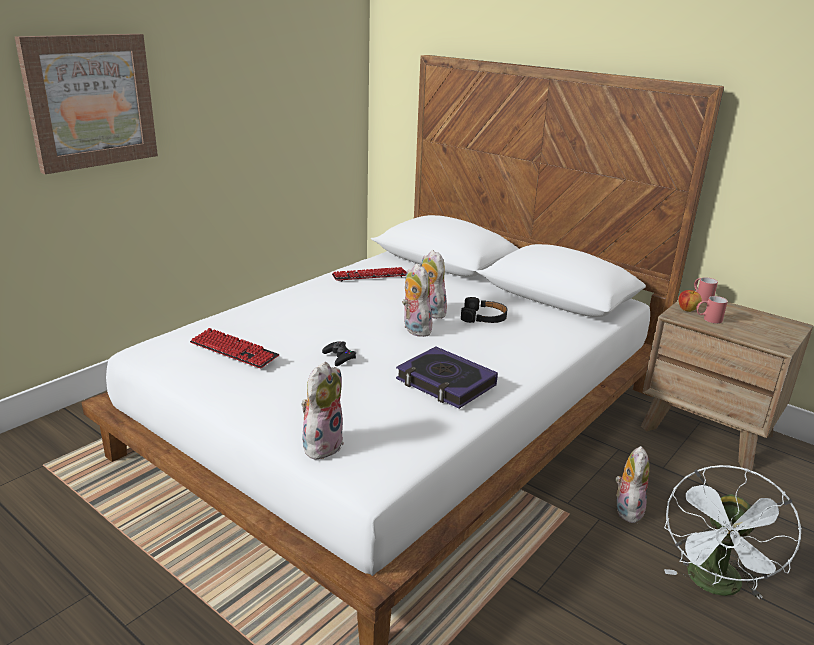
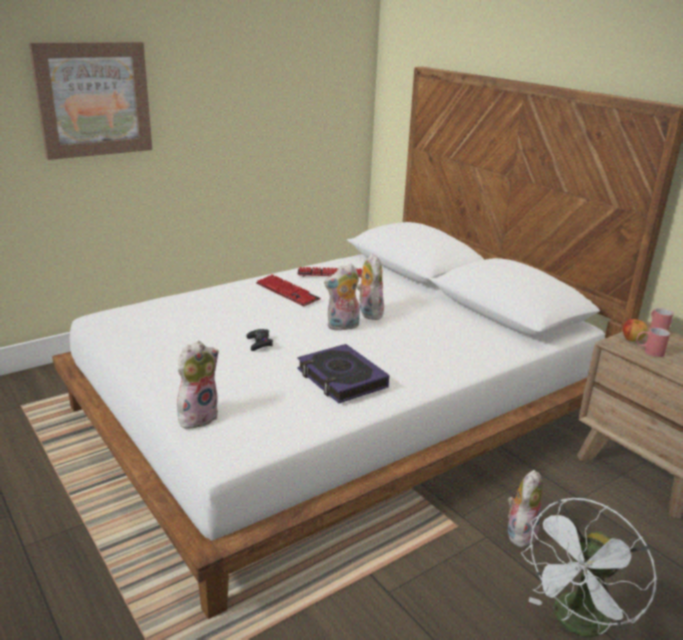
camera: 15 degrees right, 0 degrees up
(234, 350) = (170, 326): keyboard -> keyboard (287, 292)
(414, 329) = (343, 327): plush toy -> plush toy turned 105 degrees counterclockwise
(484, 317) = (417, 323): black headphones -> none

